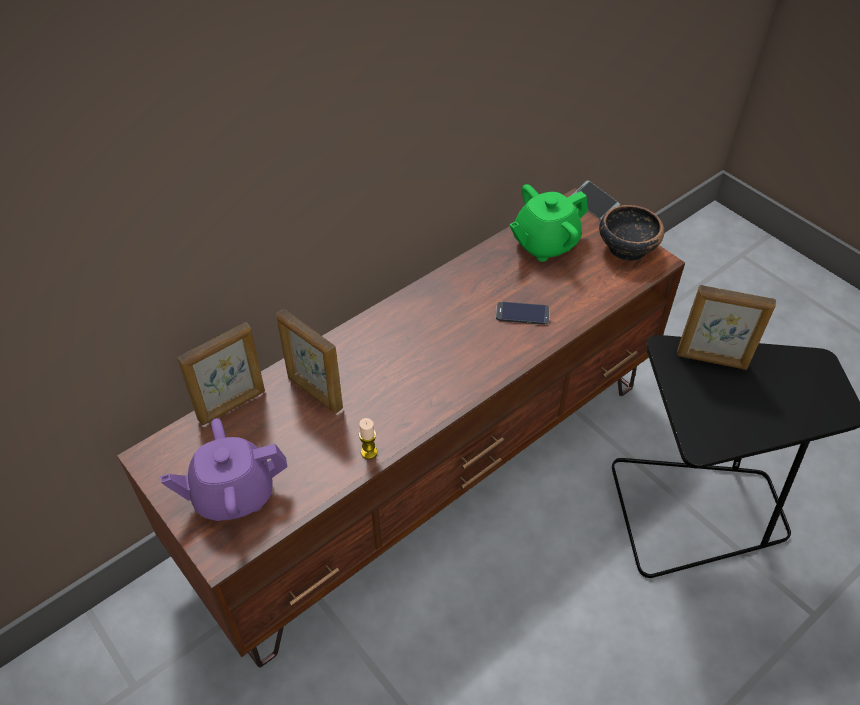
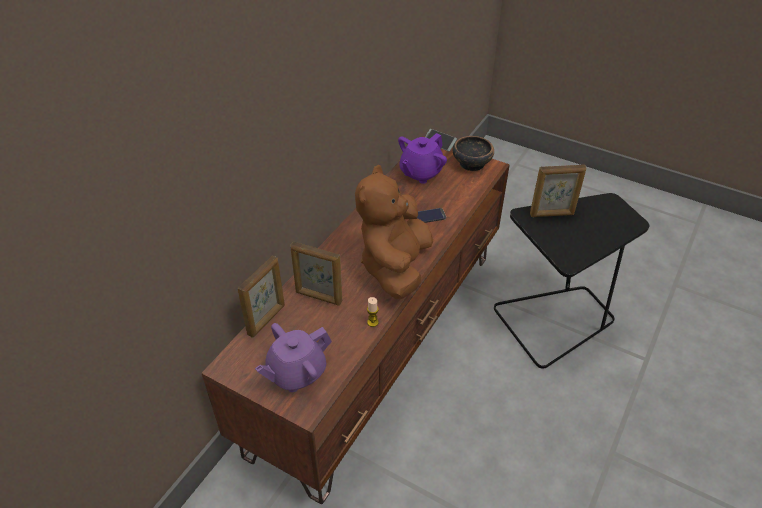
camera: 20 degrees left, 5 degrees down
(440, 378) = (395, 267): none -> brown plush toy
(544, 244) = (420, 173): green teapot -> purple teapot

